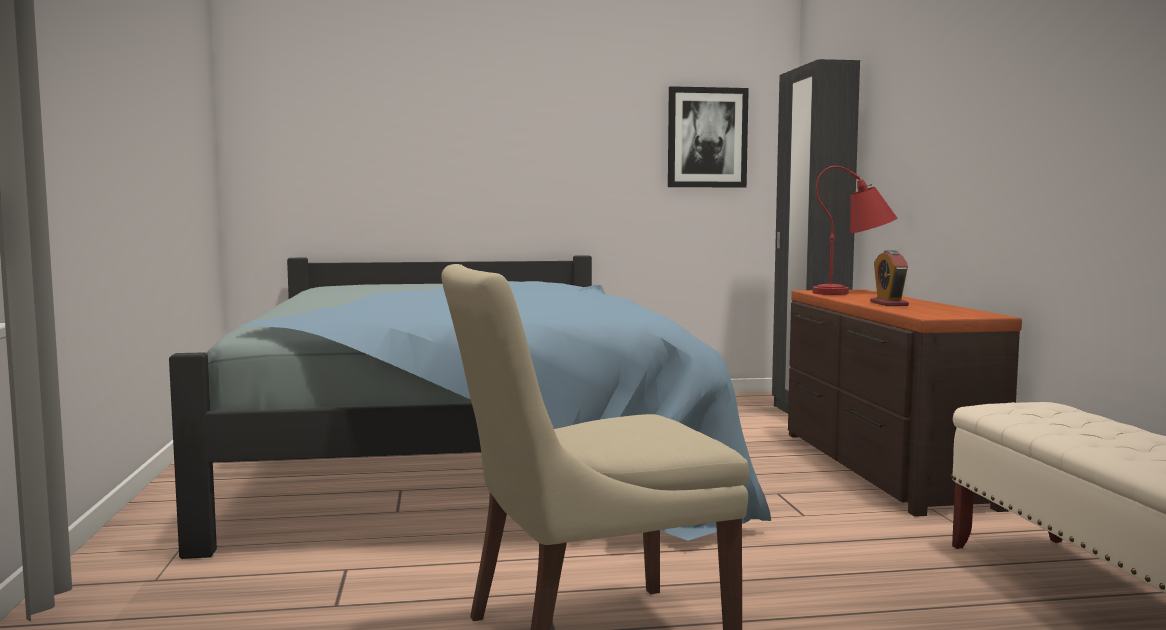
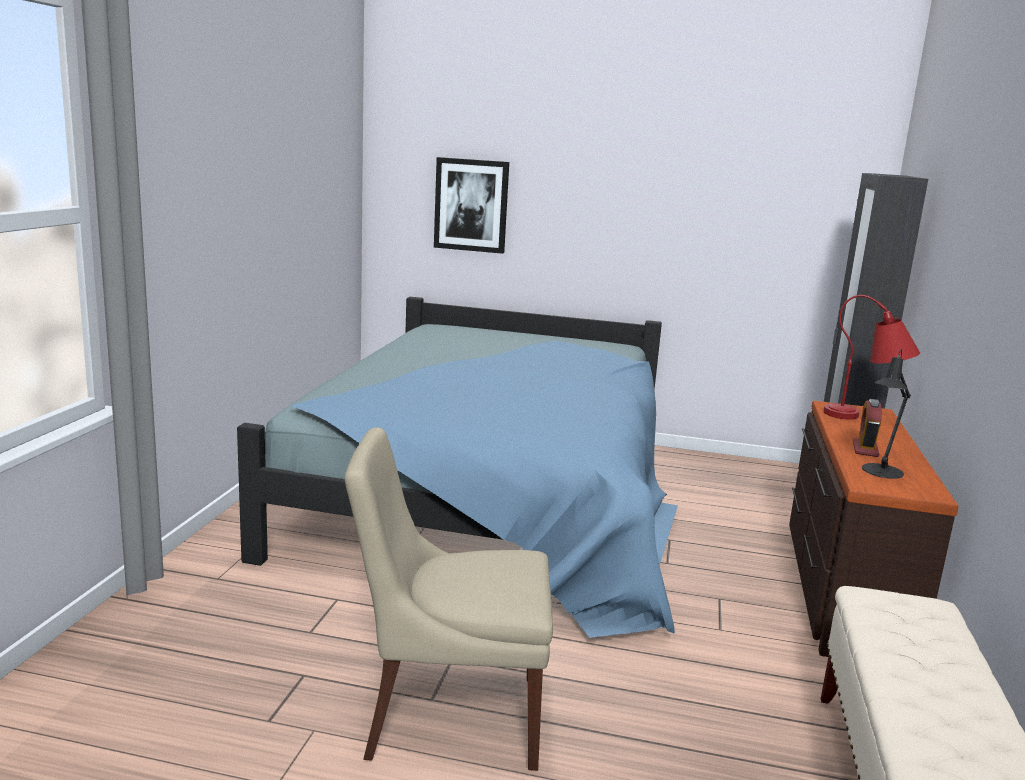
camera: 20 degrees right, 10 degrees up
(707, 137) = (792, 220): picture -> picture (471, 205)
(927, 311) = (880, 472): none -> black table lamp

